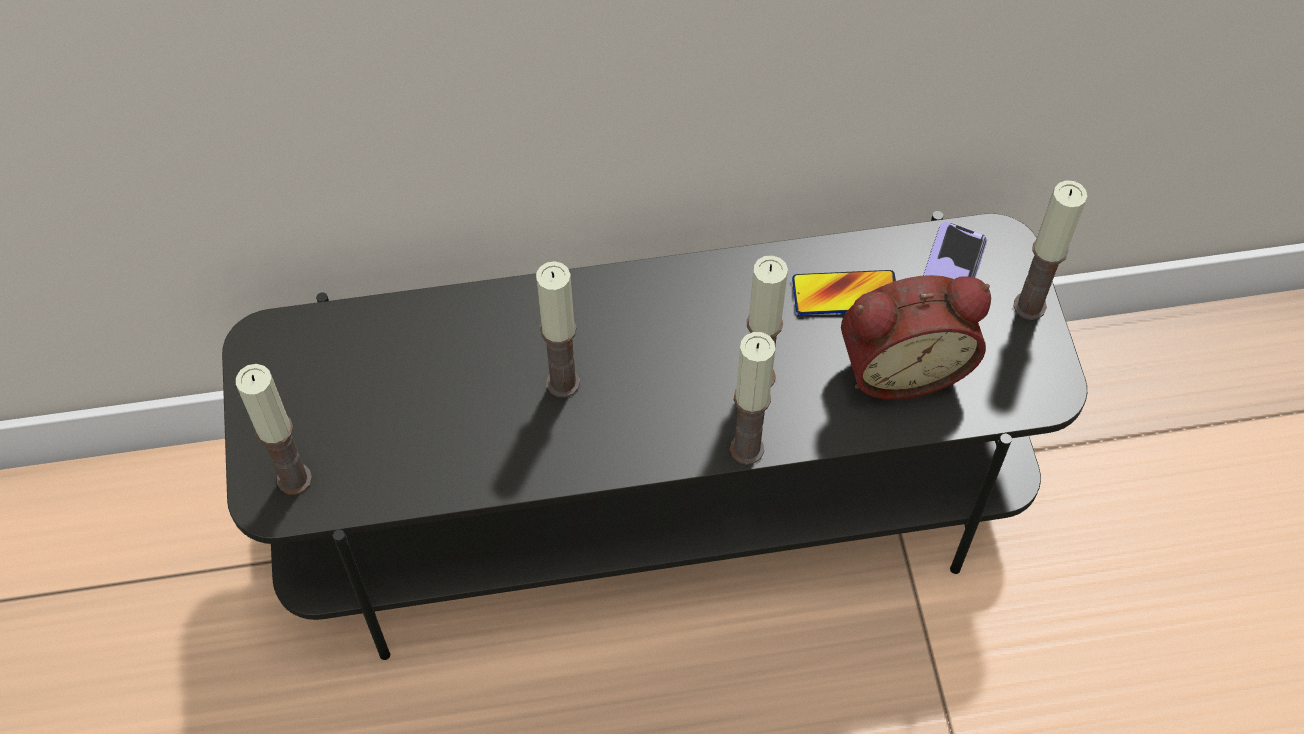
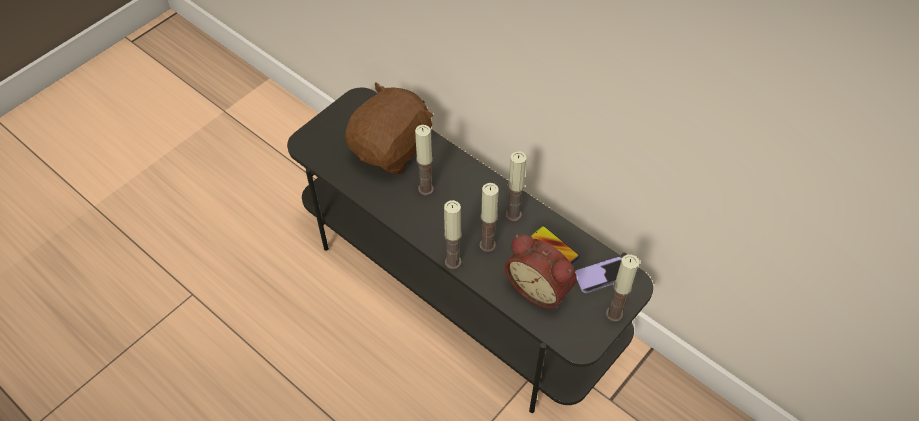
camera: 50 degrees right, 5 degrees down
(294, 479) = (317, 143): candle -> candle (513, 214)
(427, 371) = (392, 148): none -> brown plush toy

